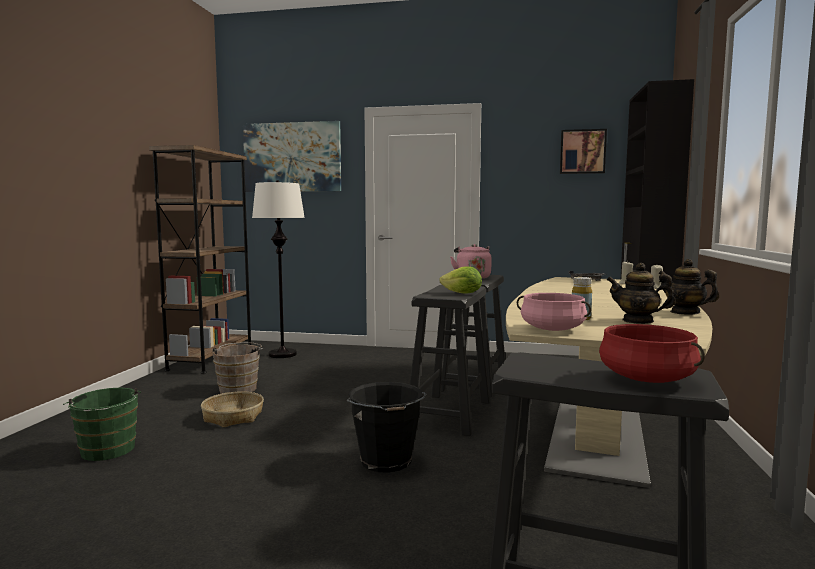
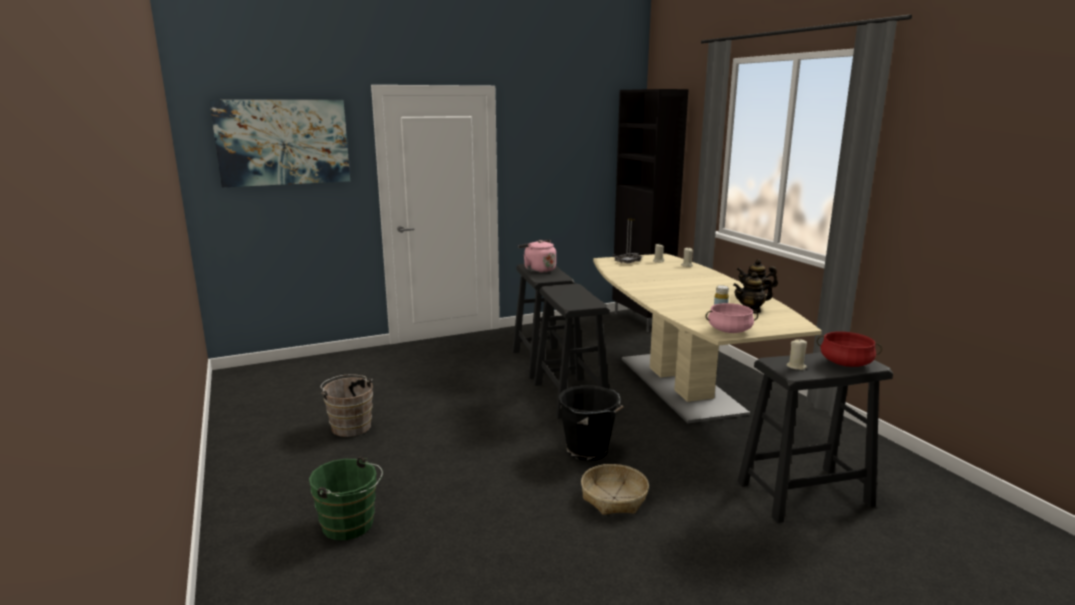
camera: 35 degrees left, 10 degrees up
(211, 359) = (246, 400): brown bookcase -> none
(233, 417) = (403, 455): basket -> basket (614, 498)
(282, 354) = (320, 375): white floor lamp -> none
(462, 293) = (588, 298): lettuce -> none
(547, 367) = (796, 366): none -> beige candle
(582, 152) = (583, 135): picture -> none

